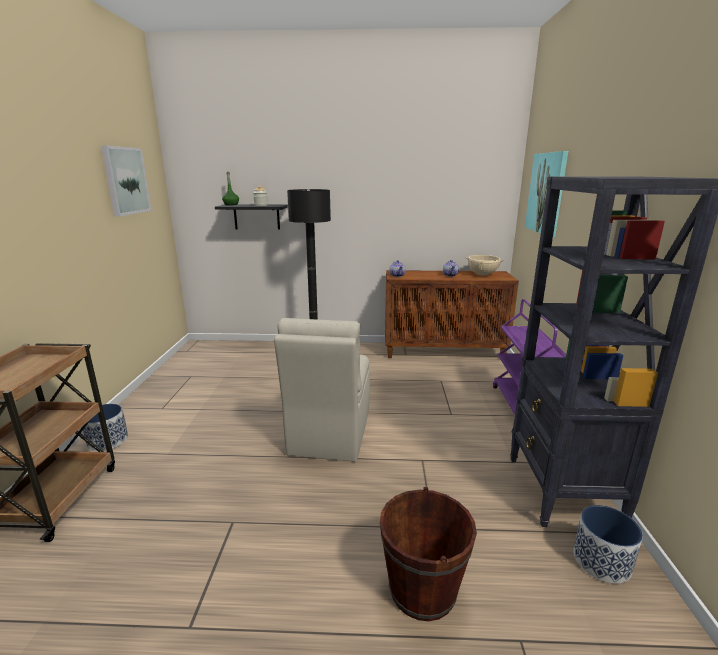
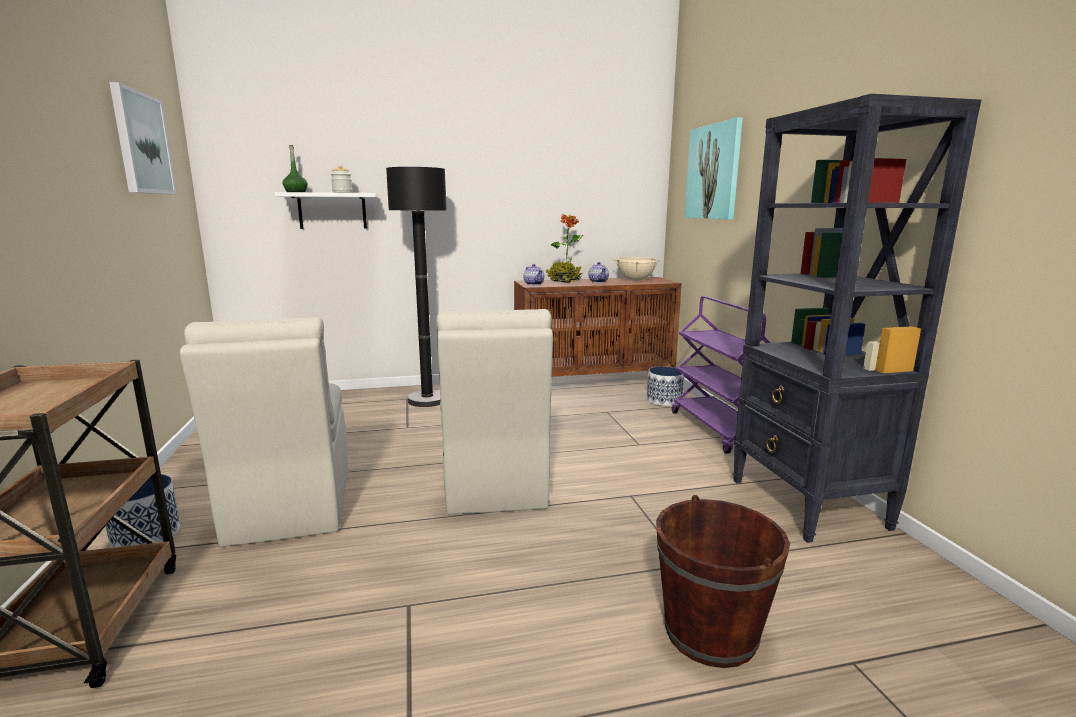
camera: 15 degrees left, 5 degrees down
(193, 433) = (289, 507): none -> beige chair
(256, 217) = (332, 211): black shelf -> white shelf
(423, 273) = (564, 281): none -> potted plant
(601, 561) = (888, 565): planter -> planter (663, 401)

